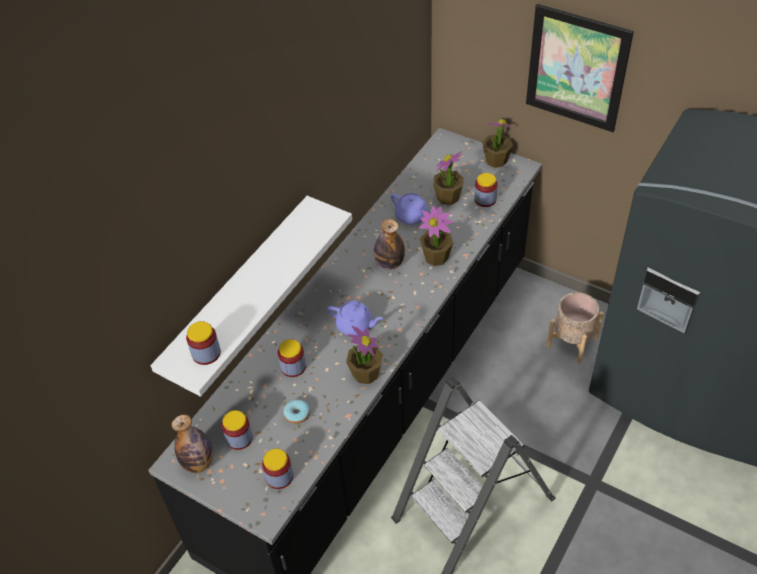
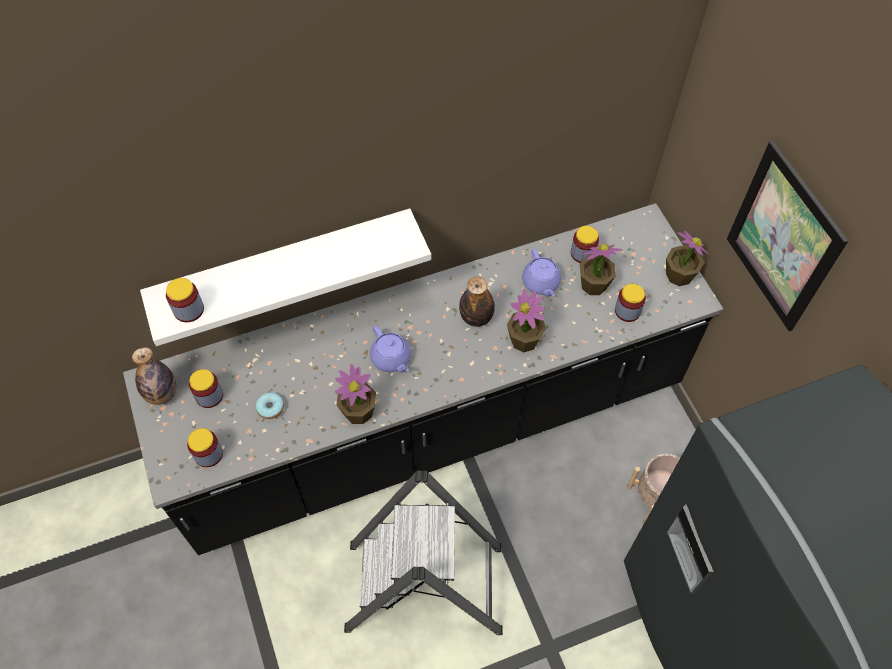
camera: 35 degrees right, 10 degrees up
(293, 367) = (306, 361): jar -> jar (583, 253)

